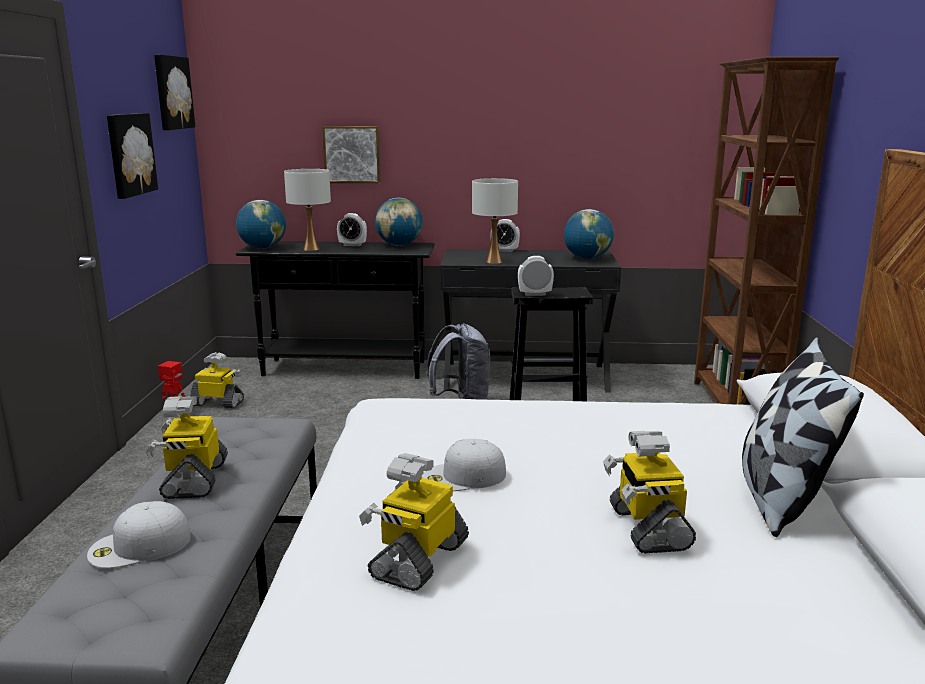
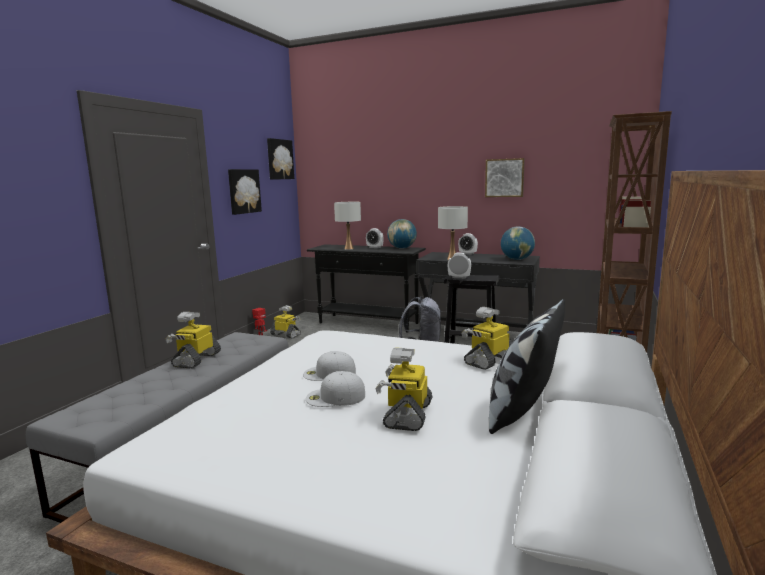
camera: 20 degrees right, 5 degrees down
(139, 546) = (139, 386): white cap -> white cap (335, 397)
(263, 248) = (323, 247): globe -> none
(352, 154) = (378, 193): picture -> picture (504, 178)
(418, 559) = (256, 411): toy robot -> toy robot (489, 360)

